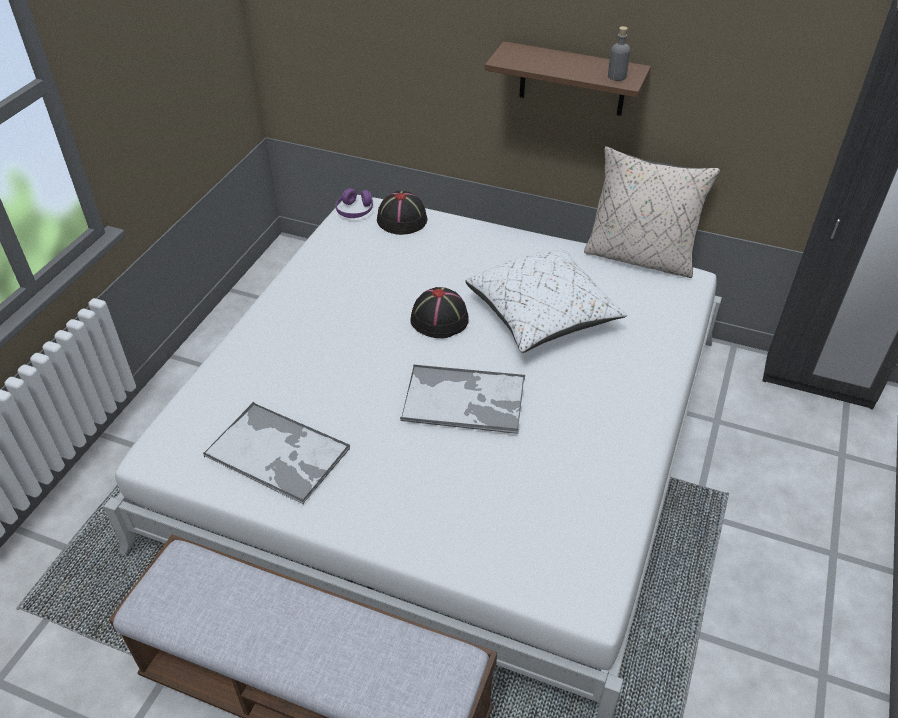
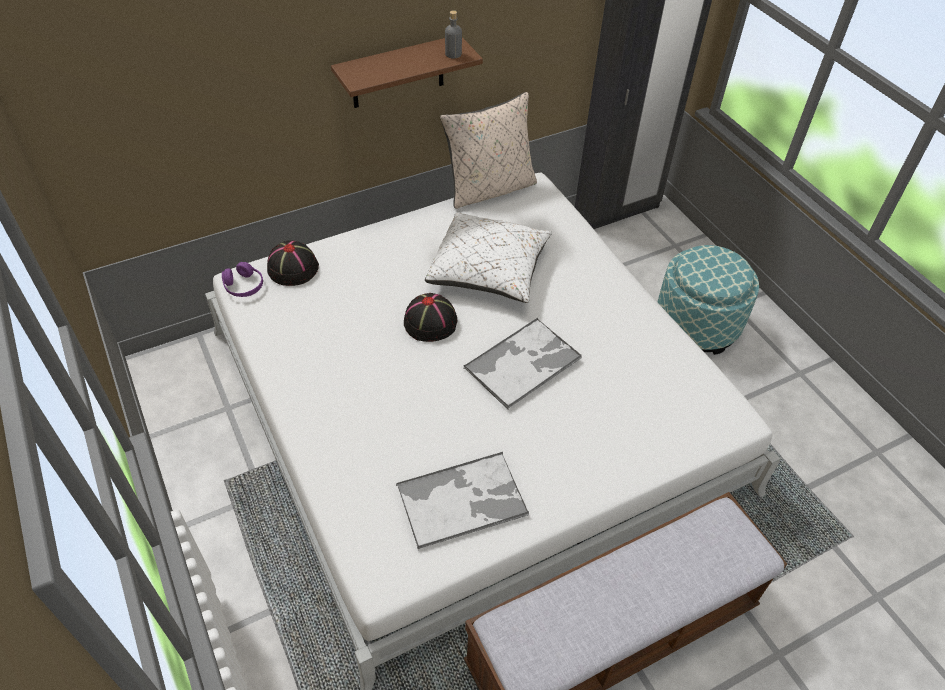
camera: 50 degrees left, 5 degrees up
(761, 537) = (696, 324): none -> ottoman

